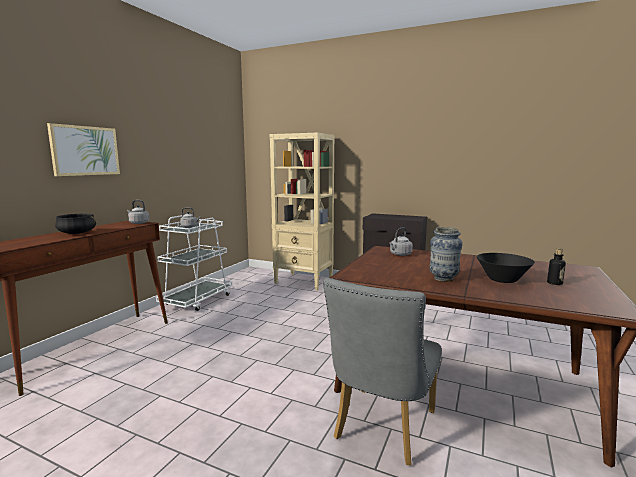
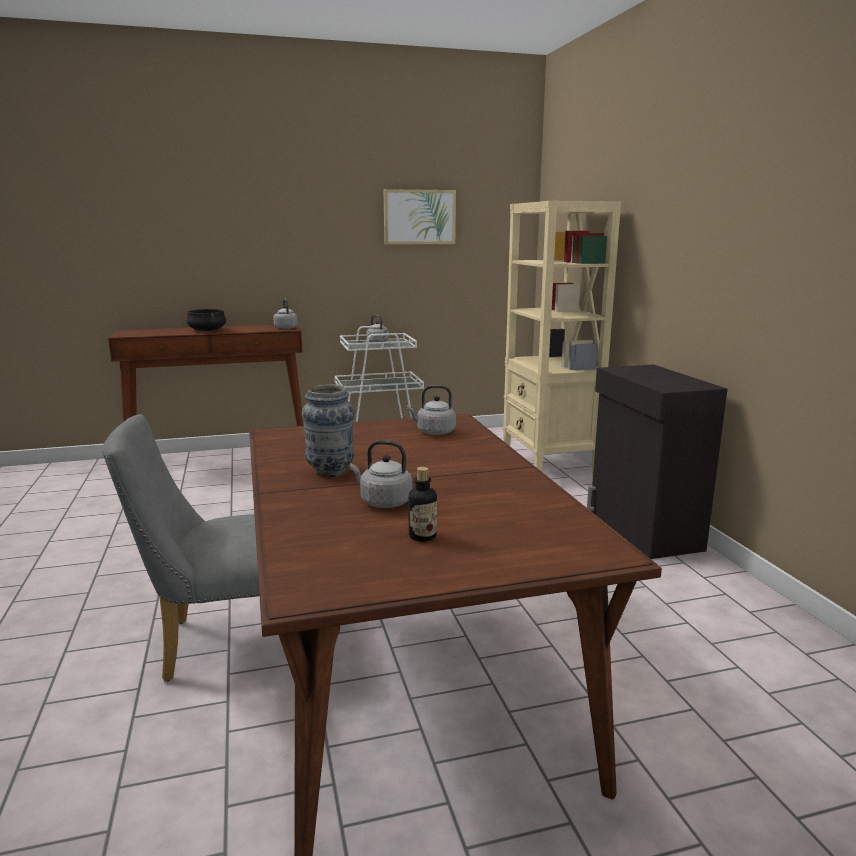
camera: 50 degrees right, 5 degrees up
(85, 151) = (247, 237): picture -> picture (419, 217)
(502, 280) = (383, 502): black bowl -> grey kettle

